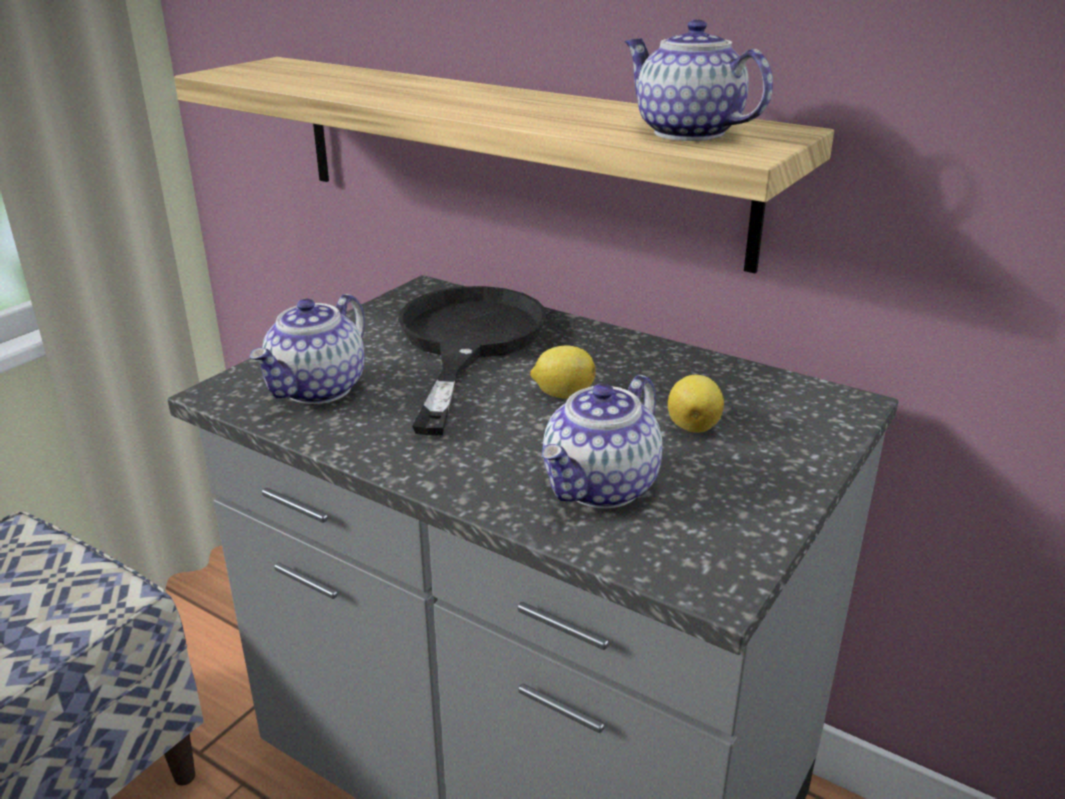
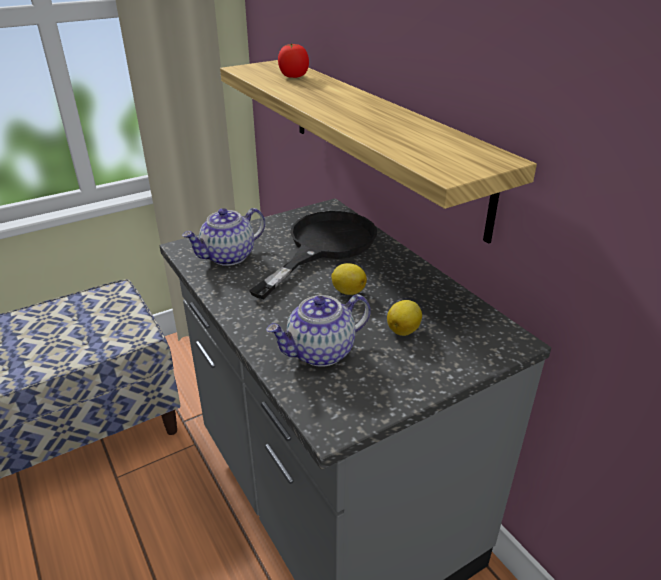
camera: 25 degrees right, 5 degrees up
(327, 75) = (293, 76): none -> tomato
(685, 133) = (433, 152): teapot -> none

